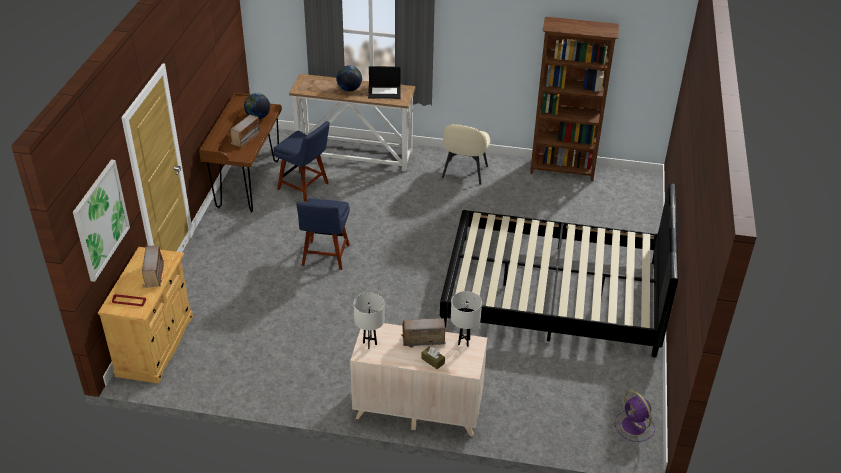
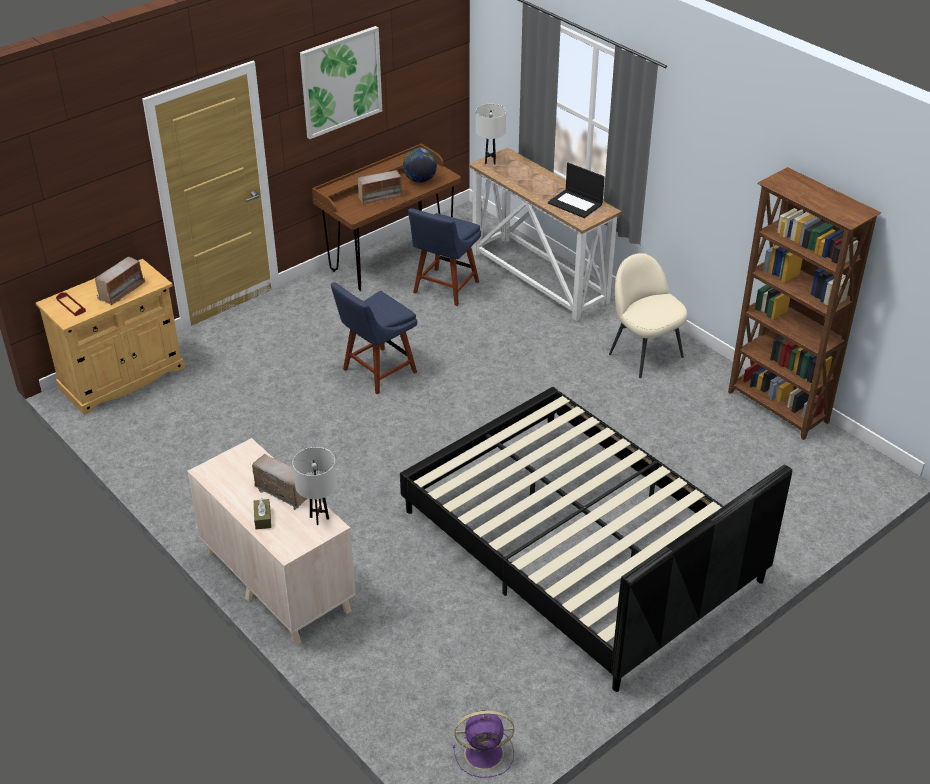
camera: 40 degrees right, 0 degrees up
(100, 219) = (68, 201): picture -> picture (341, 82)
(305, 187) = (444, 289): blue chair -> blue chair turned 45 degrees clockwise
(349, 89) = (539, 185): globe -> none
(370, 344) = (226, 465): white table lamp -> white table lamp (490, 161)
(464, 173) = (644, 354): beige chair -> beige chair turned 90 degrees clockwise
(634, 426) = (486, 753): purple fan -> purple fan turned 105 degrees counterclockwise

